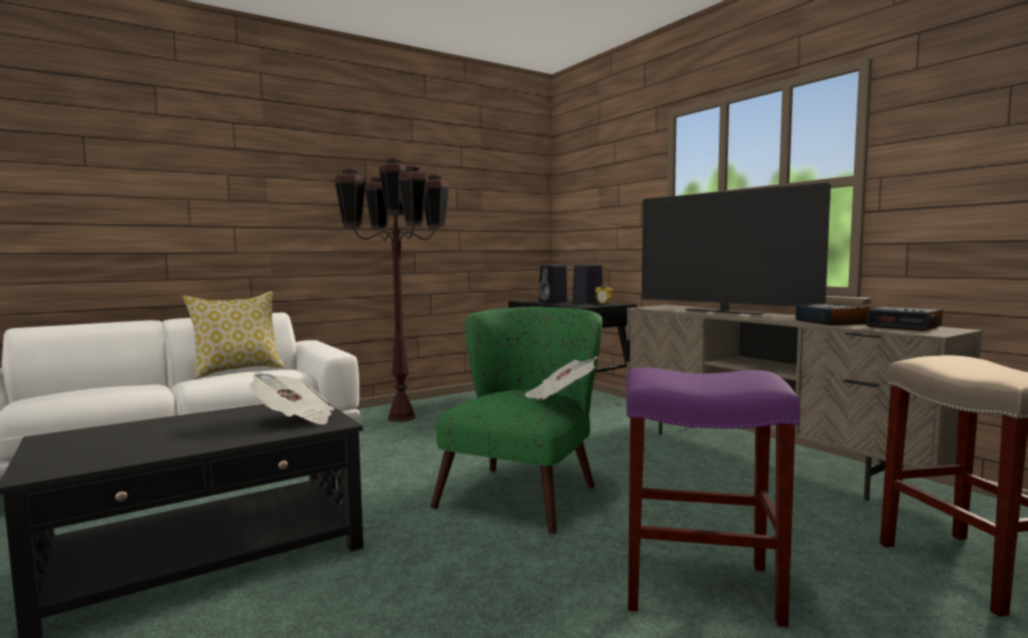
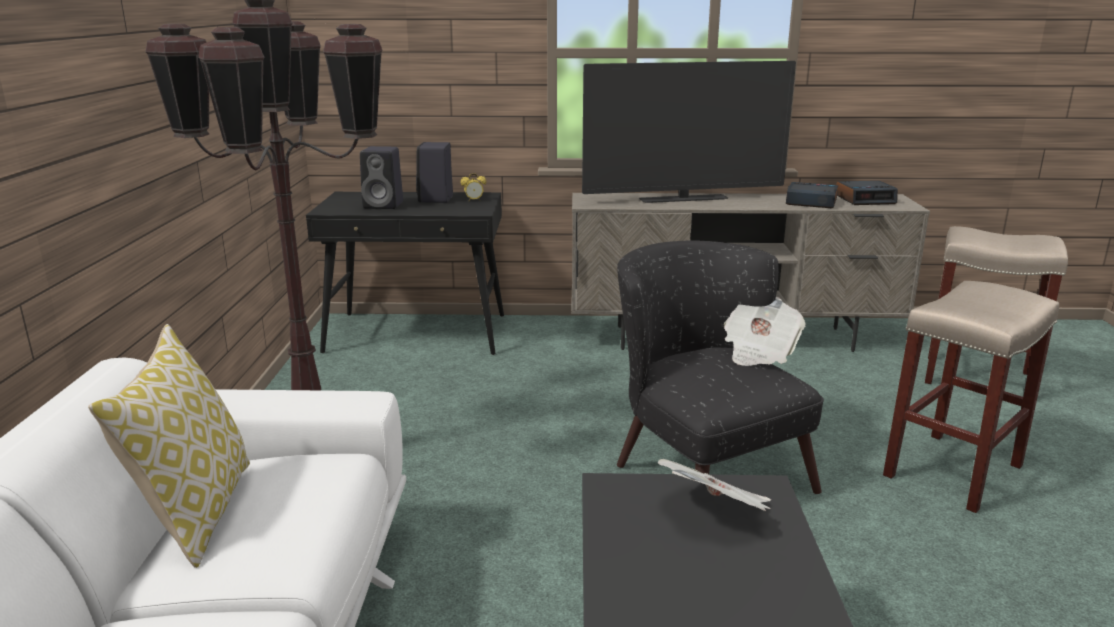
camera: 55 degrees left, 15 degrees up
(526, 491) = (701, 469): green armchair -> black armchair
(701, 586) = (953, 470): purple stool -> beige stool

